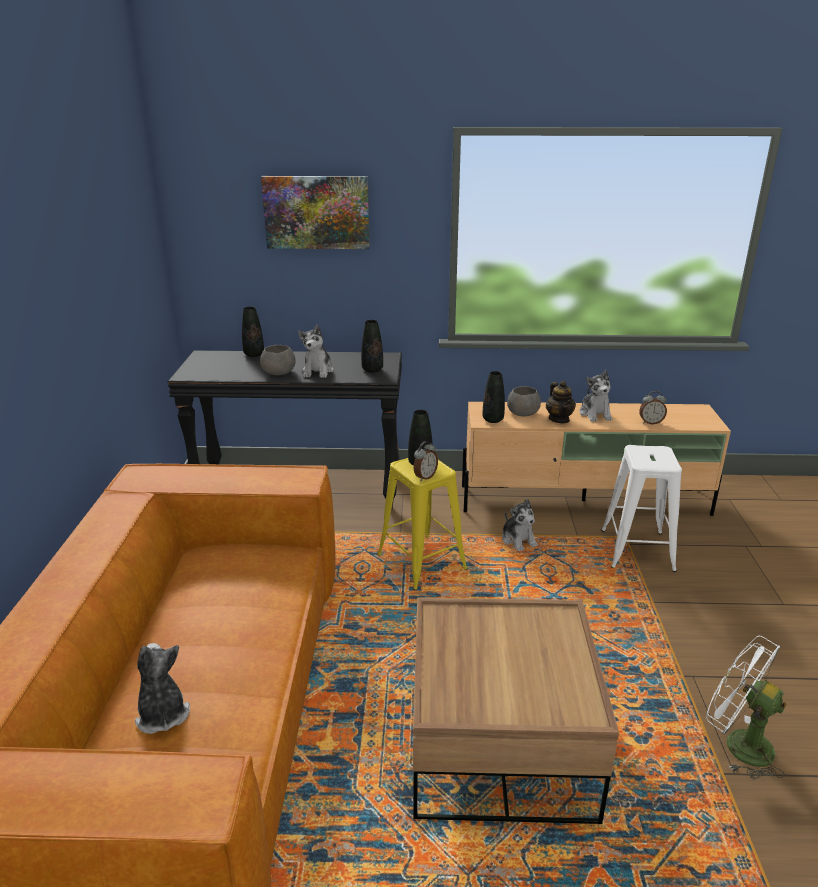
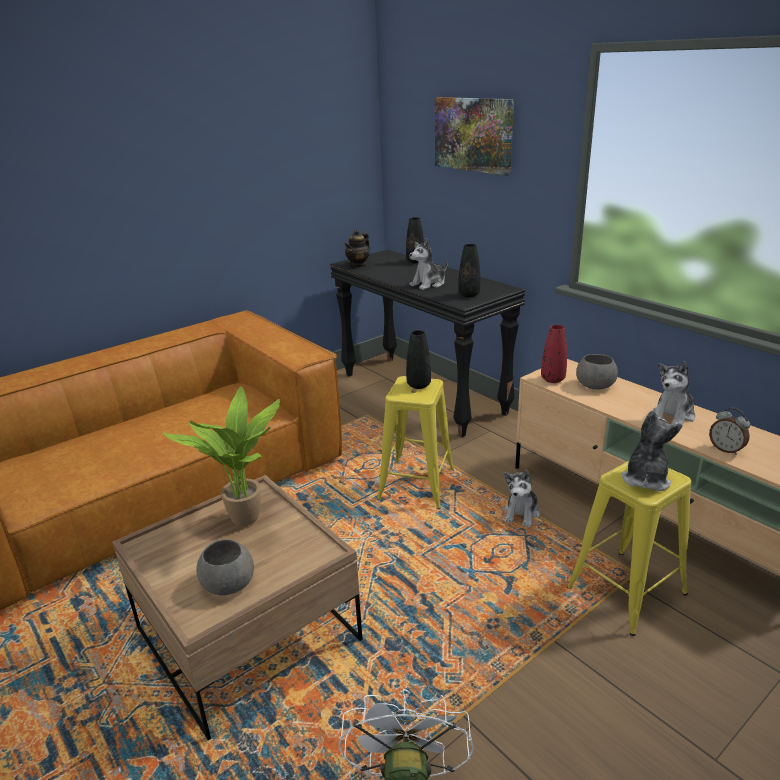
camera: 50 degrees right, 0 degrees up
(162, 714) = (69, 454): plush toy -> plush toy (645, 479)
(279, 372) = (403, 277): grey bowl -> grey bowl (229, 584)
(425, 477) = (401, 395): alarm clock -> none
(476, 635) = (249, 521): none -> potted plant
(493, 420) = (552, 379): black vase -> red vase
(559, 419) = (620, 404): teapot -> teapot (358, 265)
(637, 550) = (626, 591): white stool -> yellow stool

